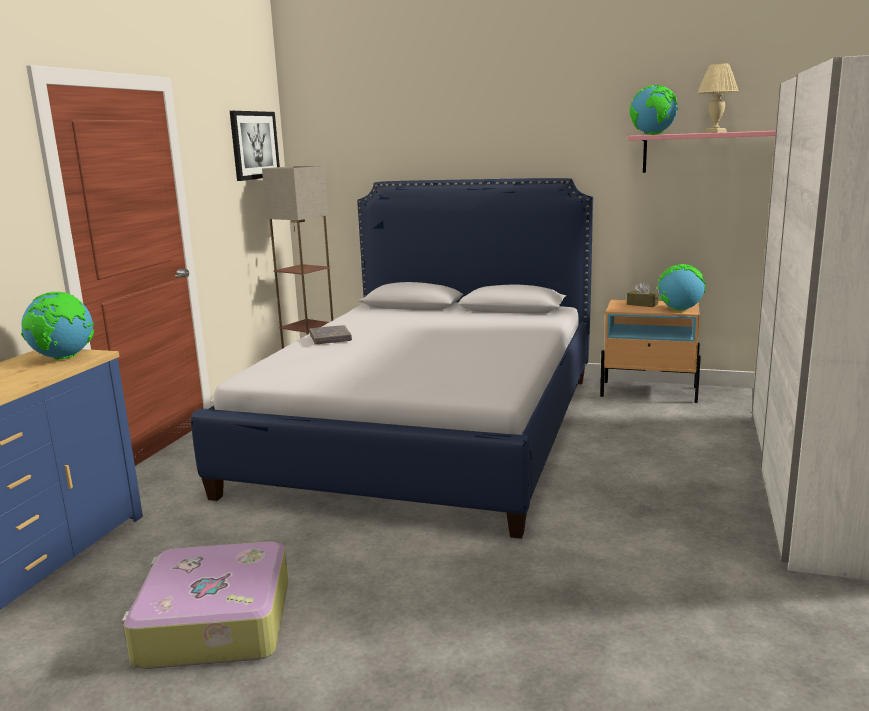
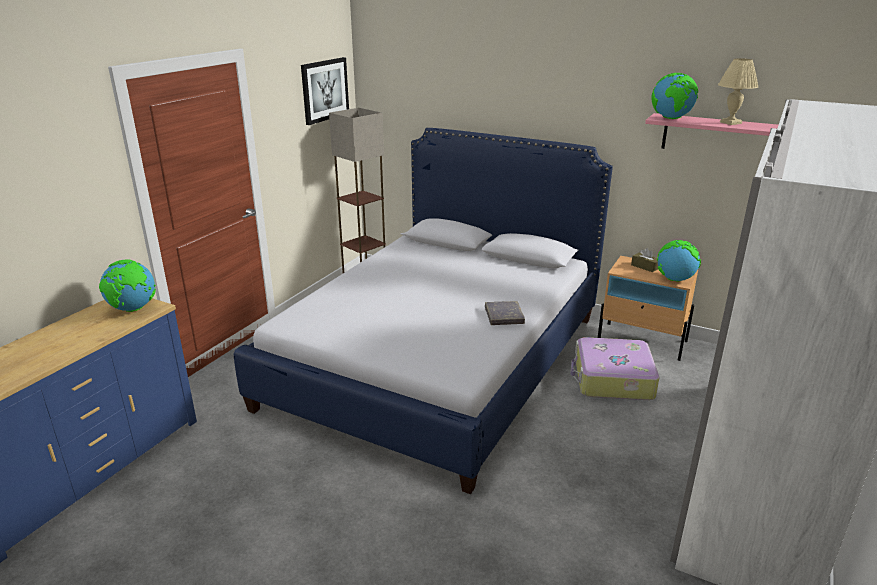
camera: 10 degrees right, 10 degrees up
(213, 624) = (217, 539): suitcase -> suitcase (612, 379)
(330, 338) = (362, 280): grey book -> grey book (504, 316)

